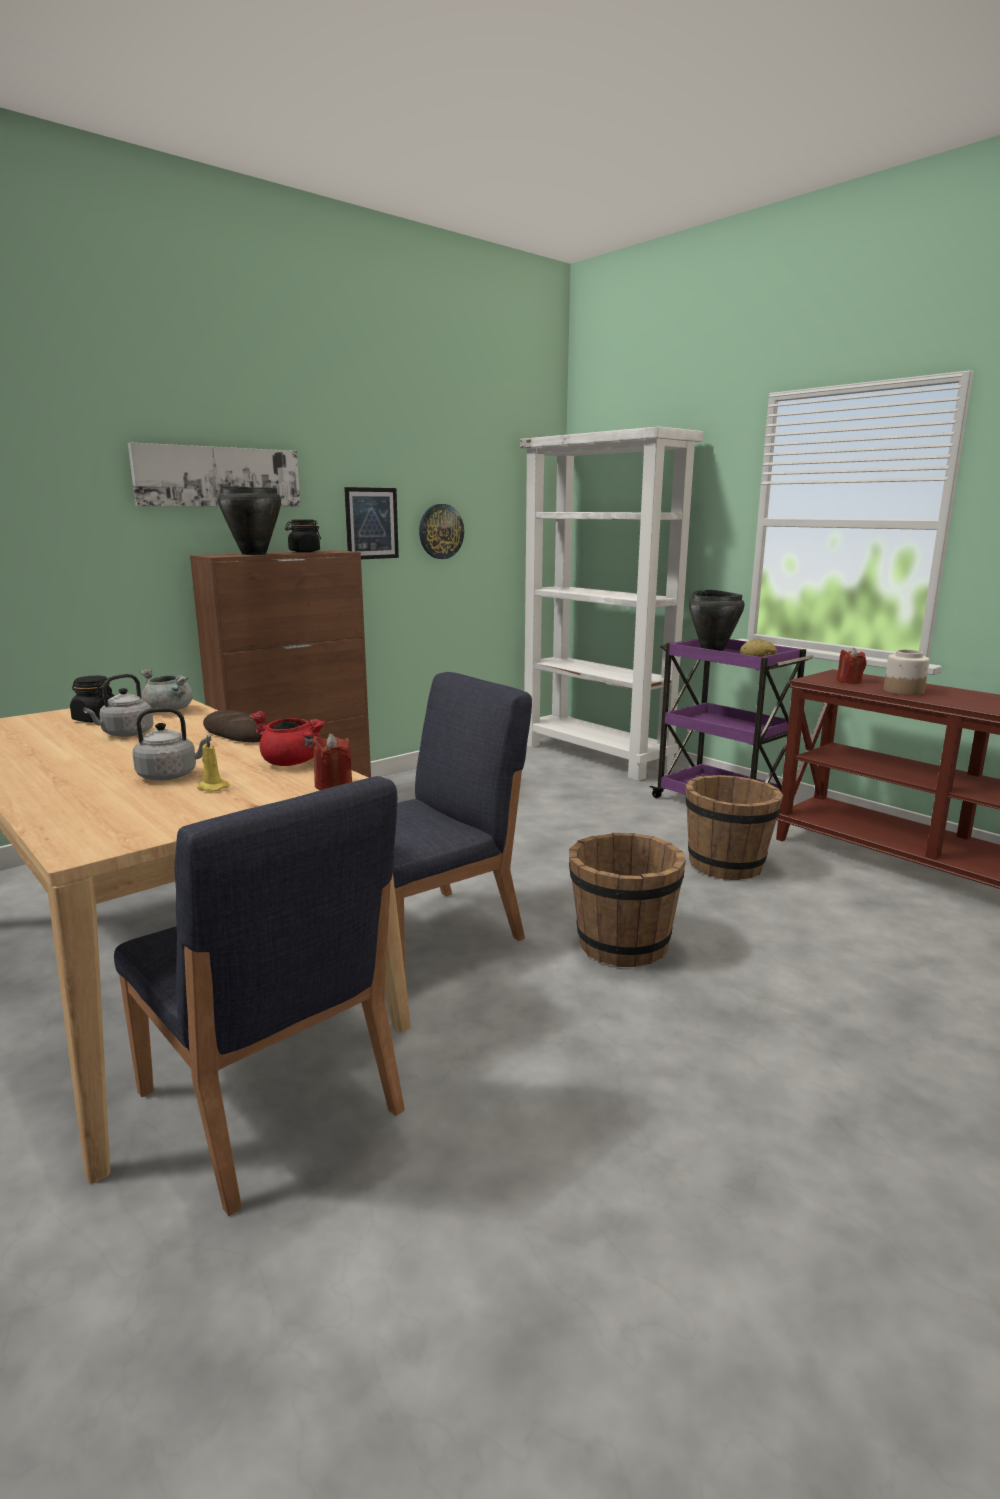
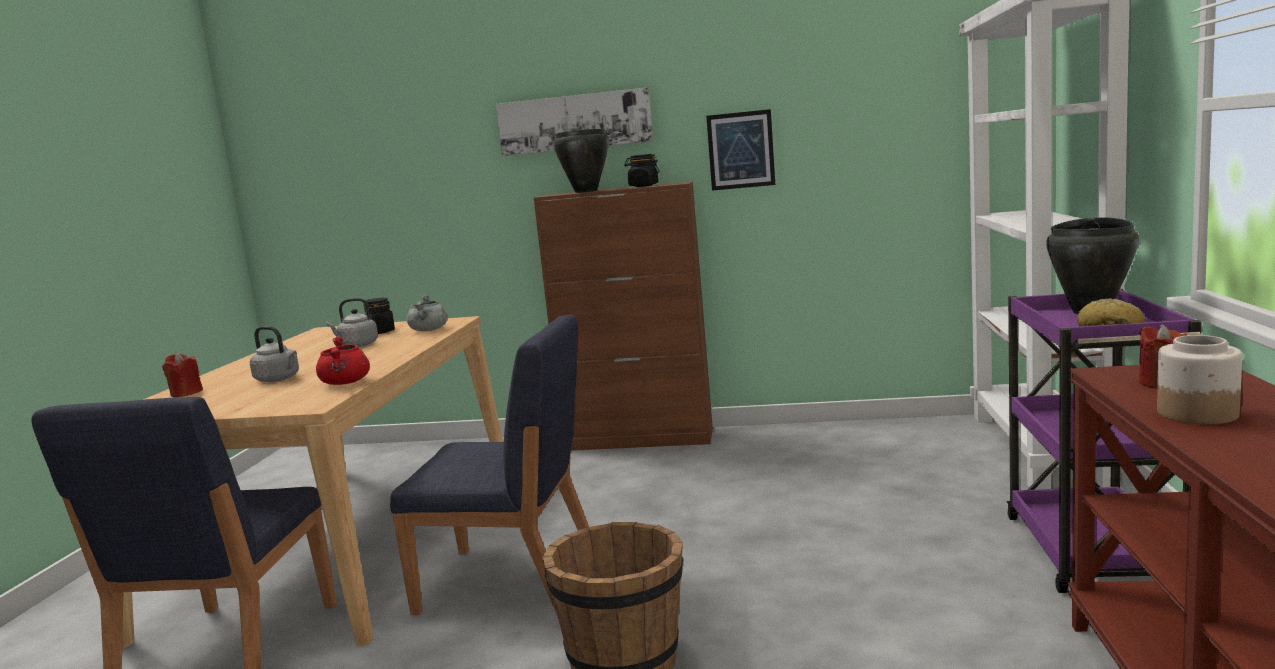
camera: 50 degrees right, 5 degrees down
(211, 787) = (264, 392): yellow candle -> none
(236, 734) = (397, 354): bread -> none
(333, 785) = (305, 405): red candle -> red candle (186, 393)
(440, 531) = (836, 151): wall clock -> none
(726, 865) = (920, 630): brown bucket -> none

